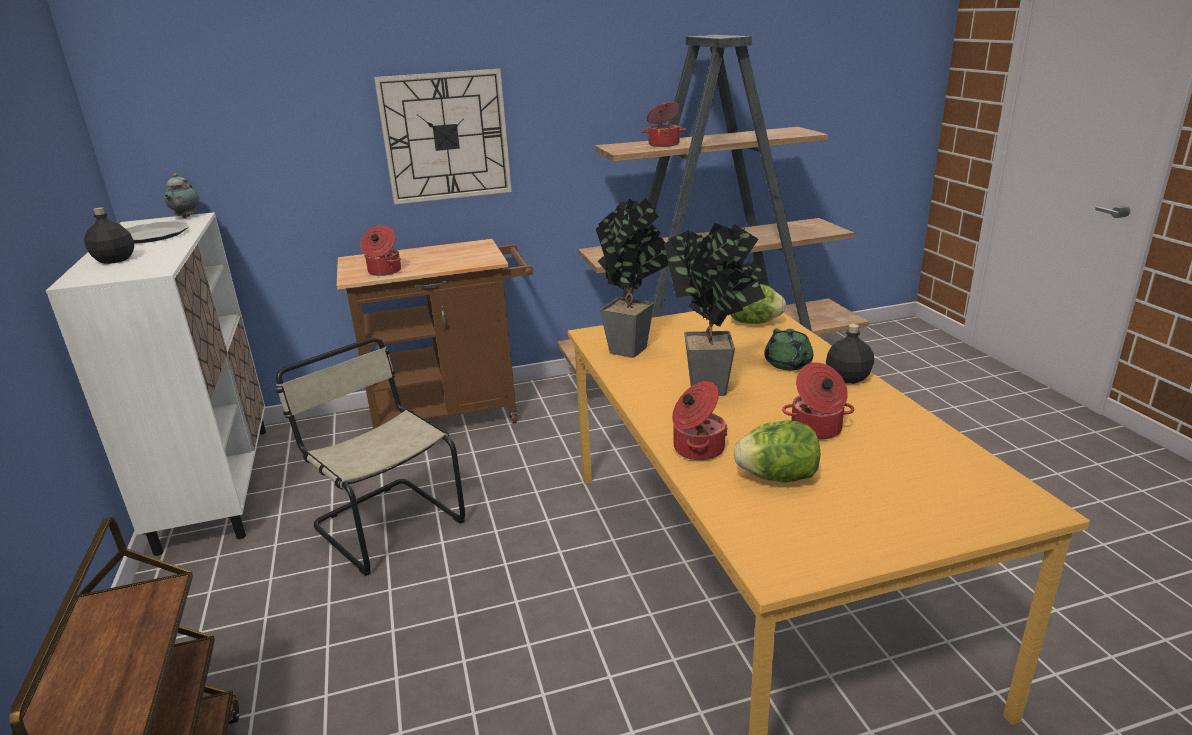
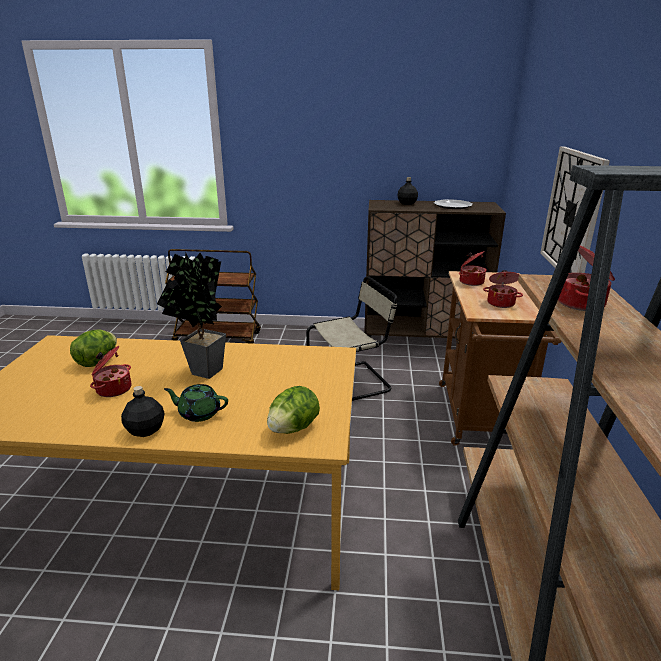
camera: 110 degrees right, 0 degrees up
(185, 217) = (493, 209): teapot -> none
(216, 485) = (422, 340): white cabinet -> brown cabinet
(634, 348) = (297, 362): potted plant -> none
(697, 448) = (152, 350): cooking pot -> cooking pot (501, 303)

